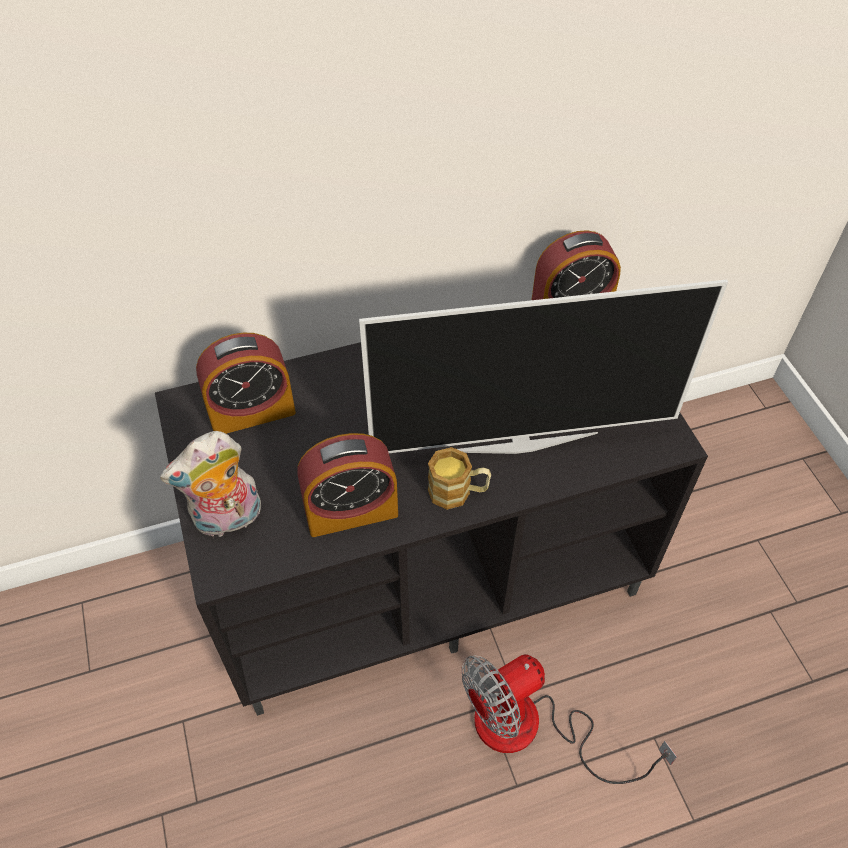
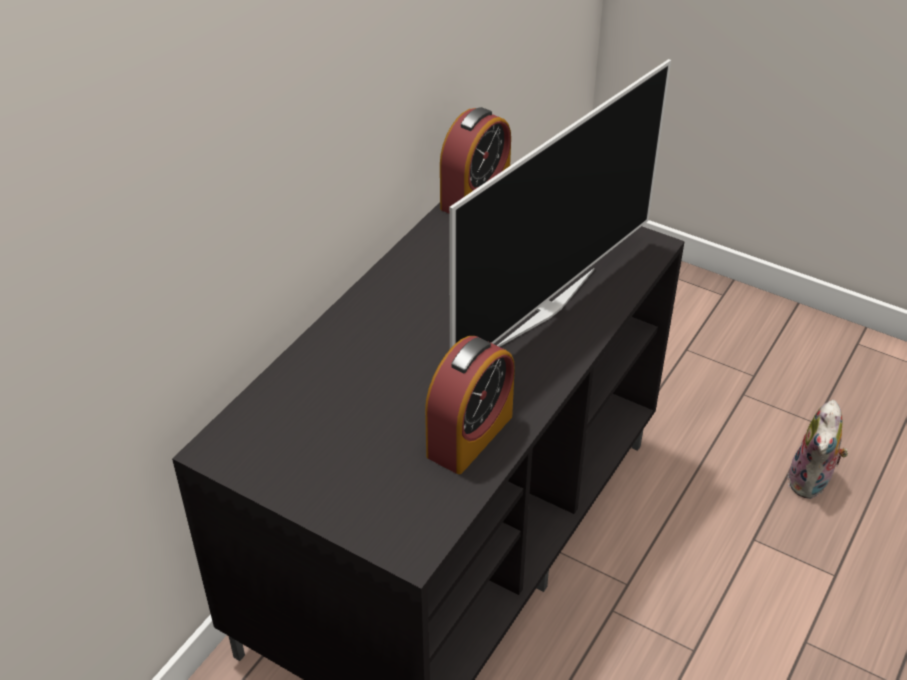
camera: 40 degrees left, 10 degrees down
(228, 520) = (371, 509): plush toy -> plush toy (811, 482)
(252, 412) = (290, 417): alarm clock -> none
(458, 492) = (538, 370): mug -> none
(530, 729) = (663, 601): fan -> none

